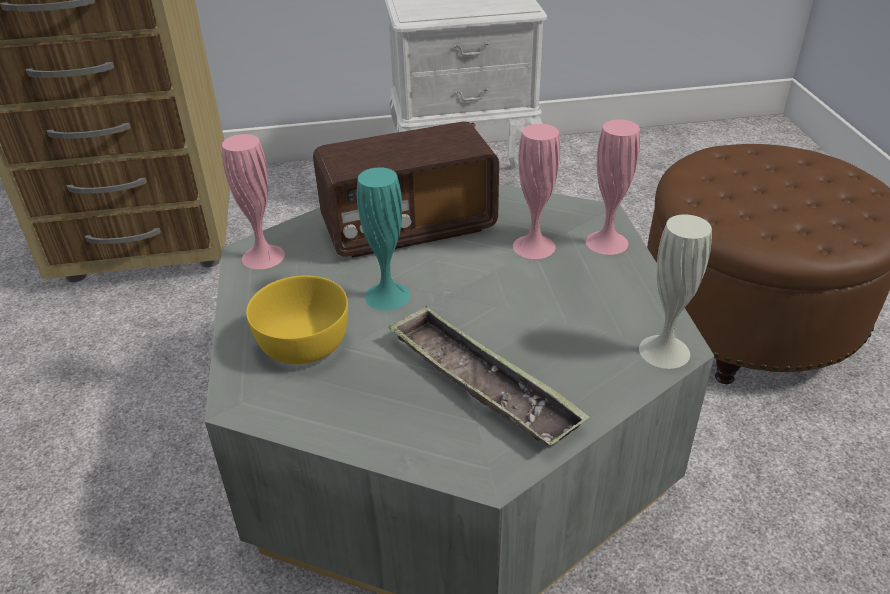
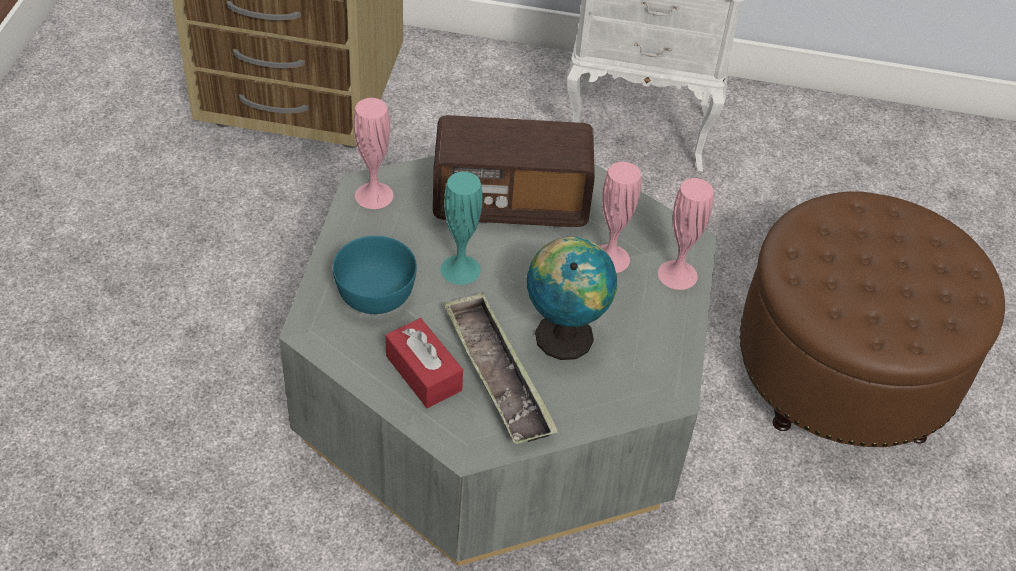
camera: 15 degrees right, 10 degrees up
(305, 342) = (377, 293): yellow bowl -> turquoise bowl
(397, 406) = (423, 373): none -> red tissue box
(529, 323) = (564, 333): none -> globe
(664, 351) = (658, 395): white vase -> none

